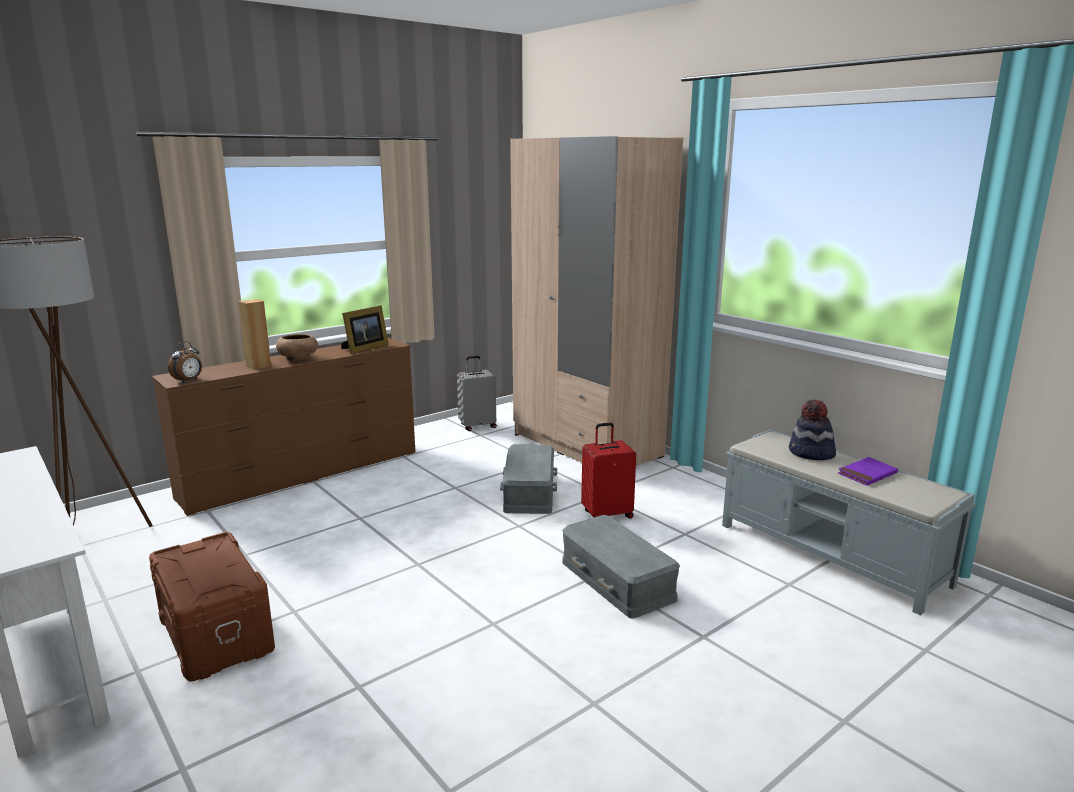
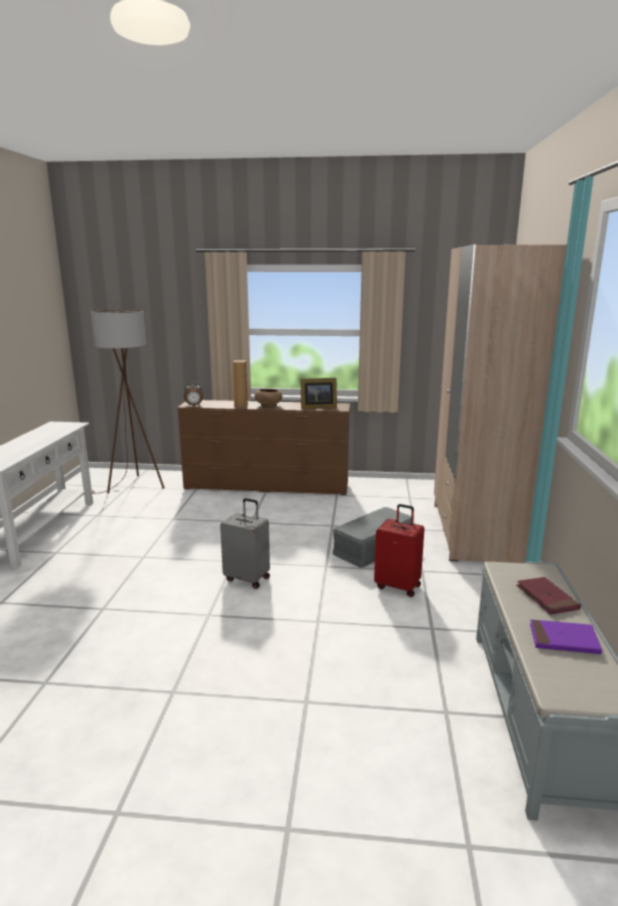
camera: 45 degrees right, 0 degrees up
(217, 633) = (102, 551): brown storage box -> none
(477, 426) = (418, 491): grey suitcase -> grey suitcase (248, 578)
(618, 580) = (322, 632): grey storage box -> none
(811, 454) = (546, 598): hat -> red book

